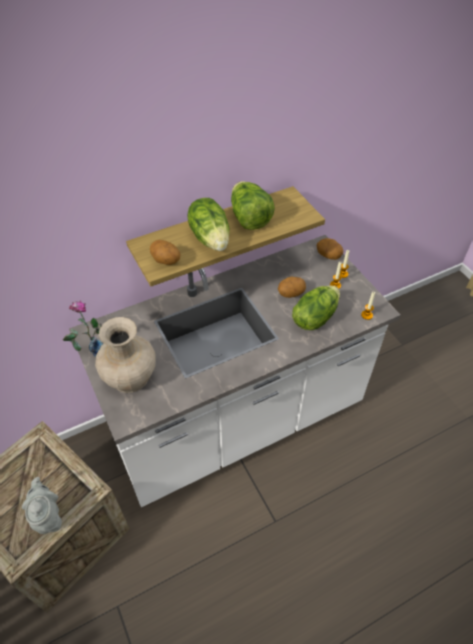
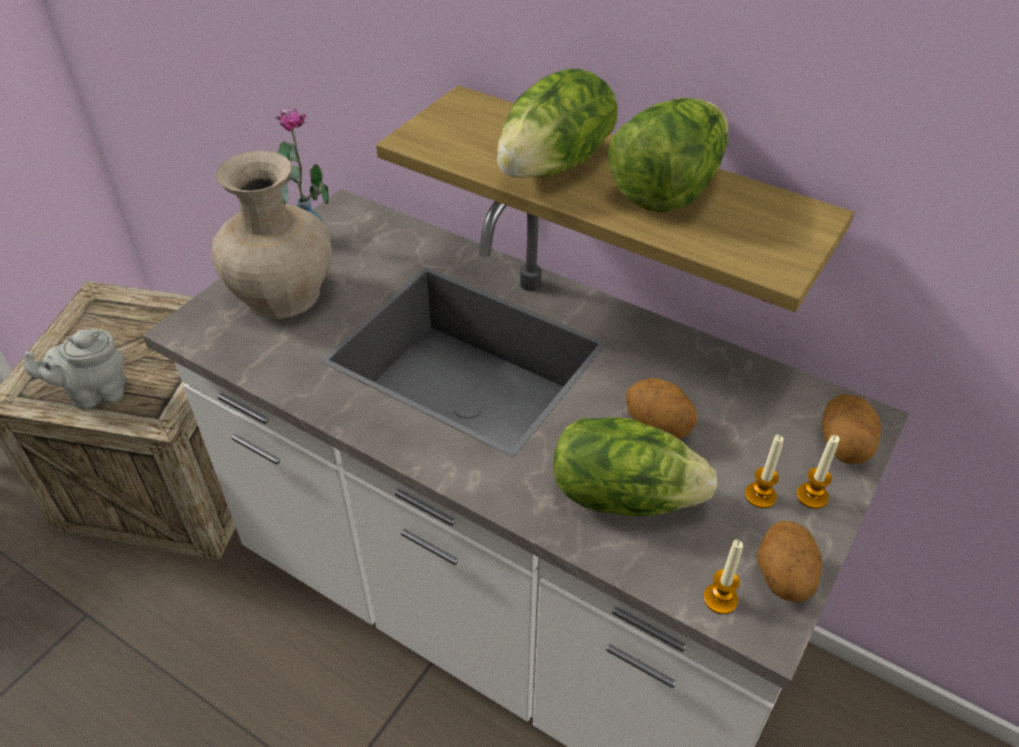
camera: 60 degrees right, 5 degrees down
(48, 516) = (95, 394): grey teapot -> grey teapot turned 150 degrees counterclockwise
(165, 261) = (441, 140): potato -> potato (782, 578)

